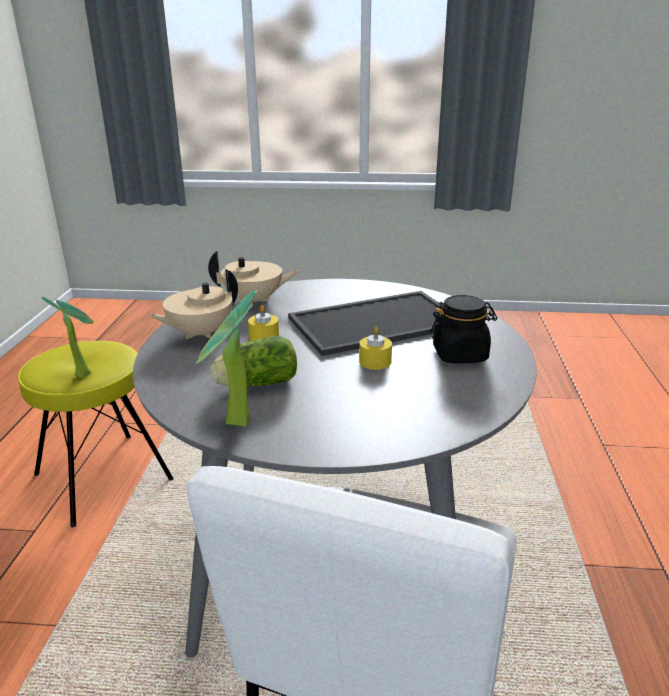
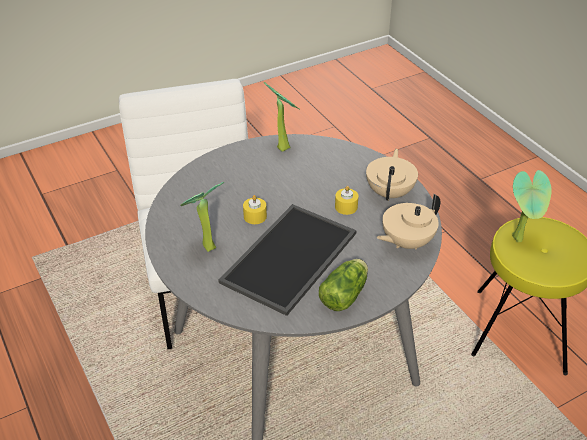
camera: 145 degrees right, 15 degrees up
(254, 384) = (304, 171): lettuce -> lettuce (345, 293)
(460, 354) = (205, 247): black jar -> potted plant

